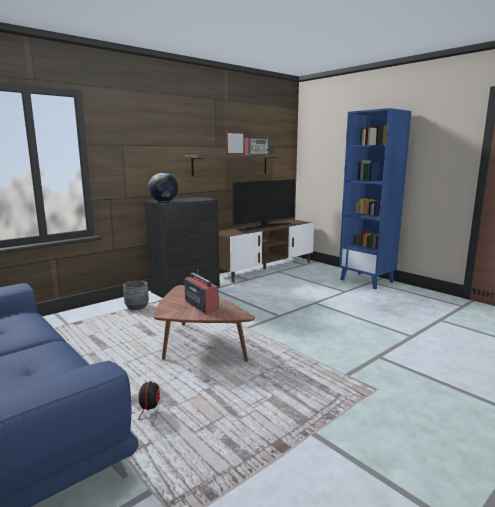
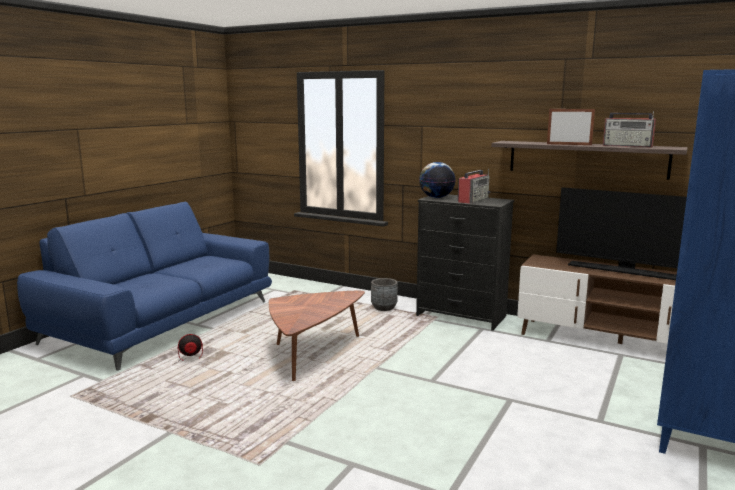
camera: 70 degrees right, 0 degrees up
(201, 305) = (307, 308): radio -> radio (473, 200)

